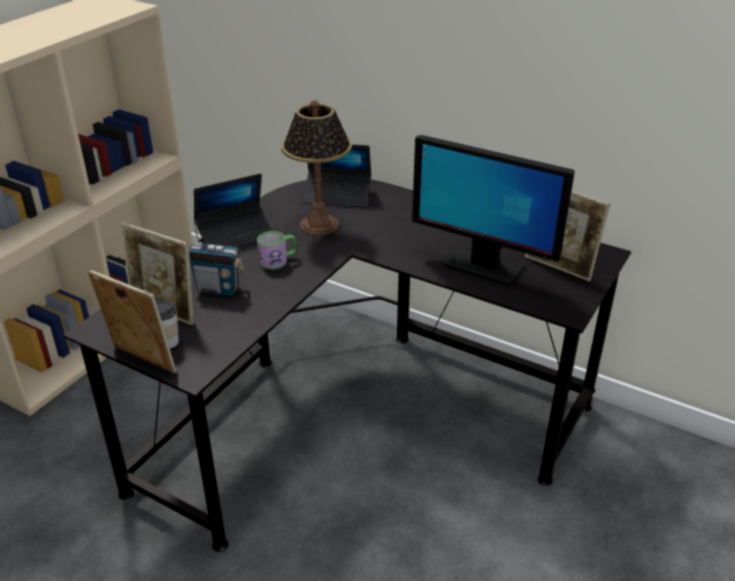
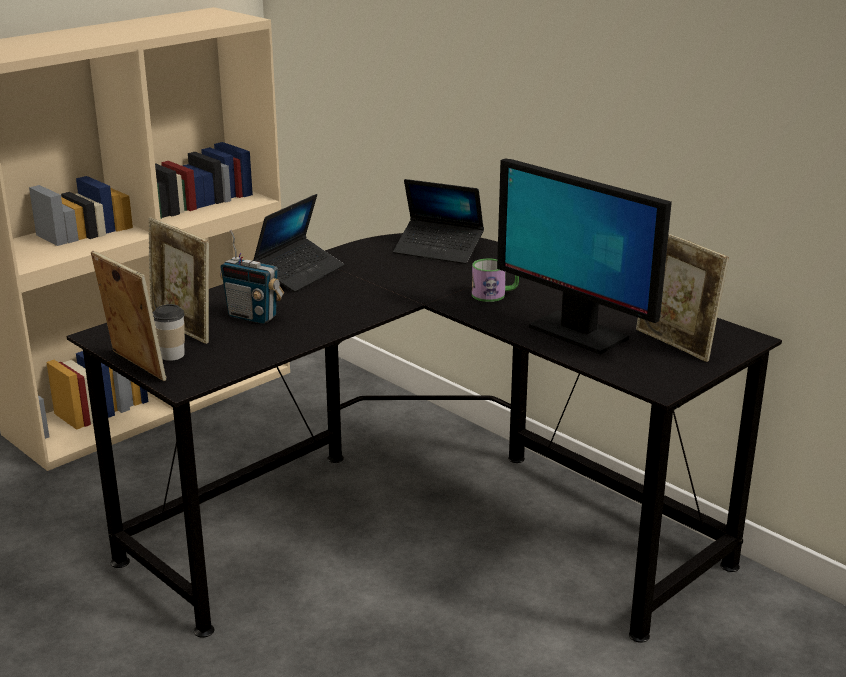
camera: 15 degrees right, 10 degrees down
(236, 235) = (299, 273): laptop -> laptop turned 45 degrees counterclockwise
(278, 260) = (334, 300): mug -> mug (494, 294)
(320, 225) = (401, 274): table lamp -> none

